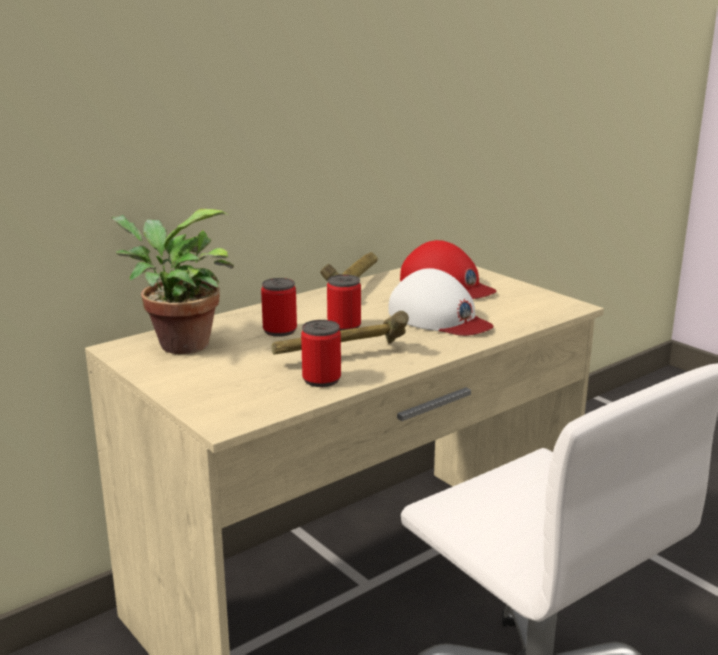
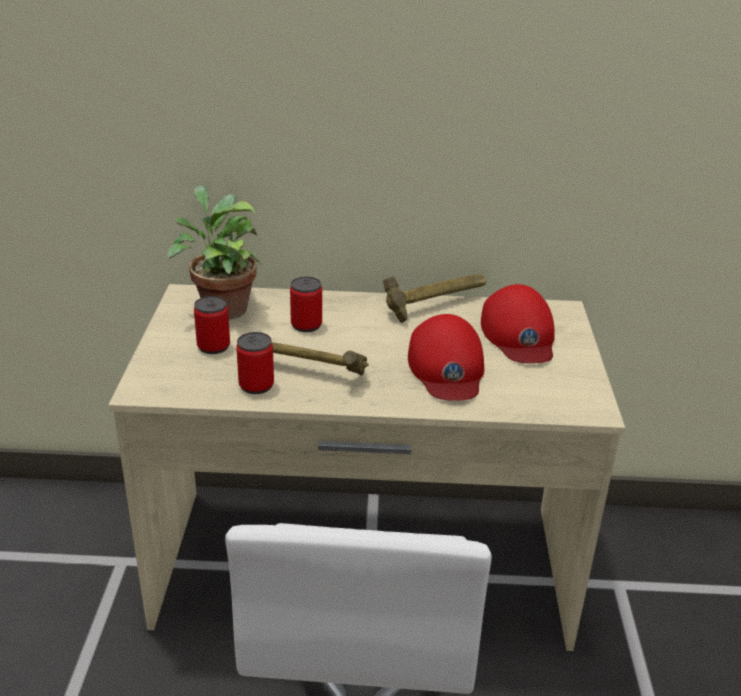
camera: 40 degrees right, 10 degrees up
(344, 327) = (357, 342): can -> can (213, 346)
(439, 318) = (446, 368): white cap -> red cap

